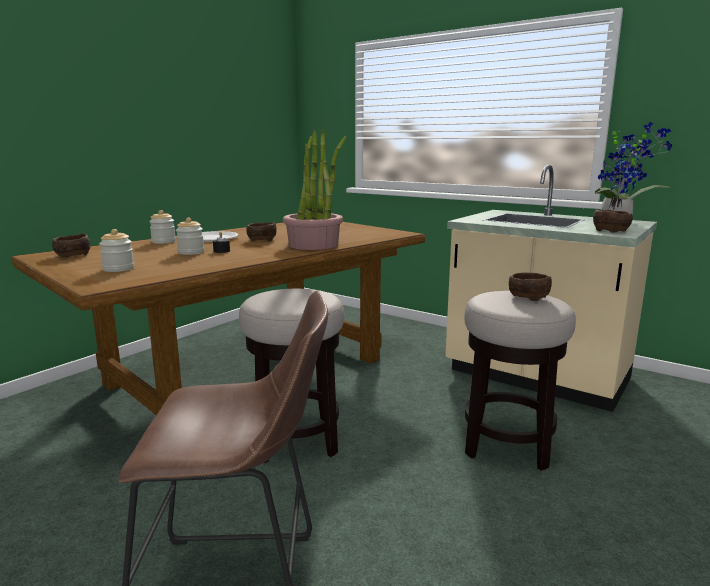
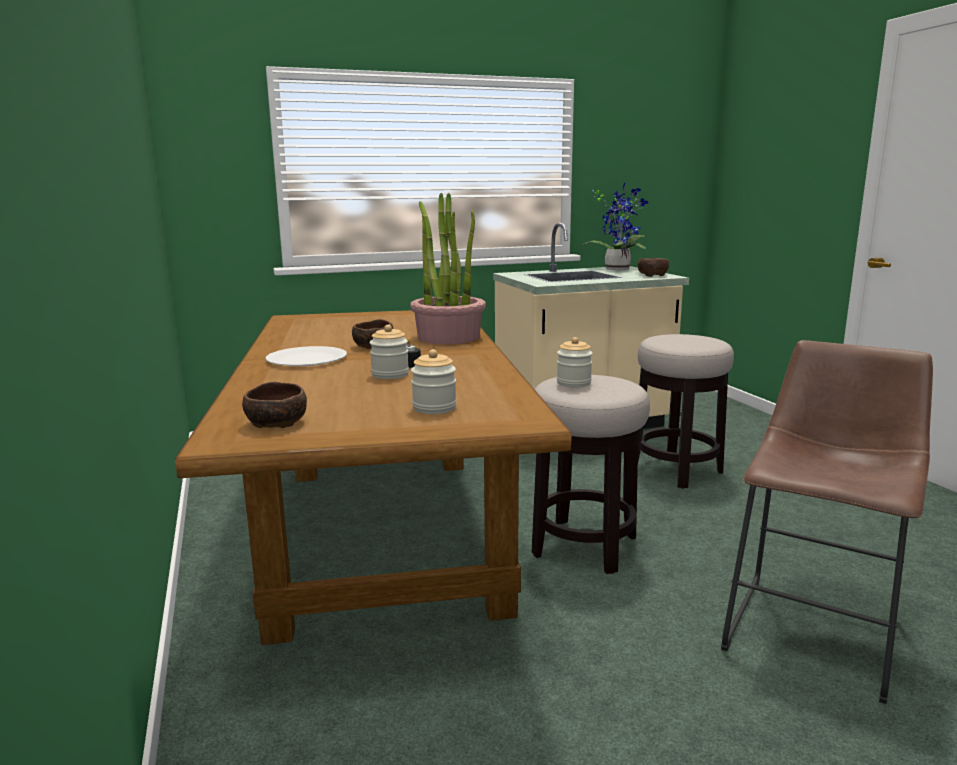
camera: 55 degrees left, 0 degrees up
(163, 241) = (276, 378): jar -> jar (573, 383)
(527, 297) = (682, 336): brown bowl -> none

